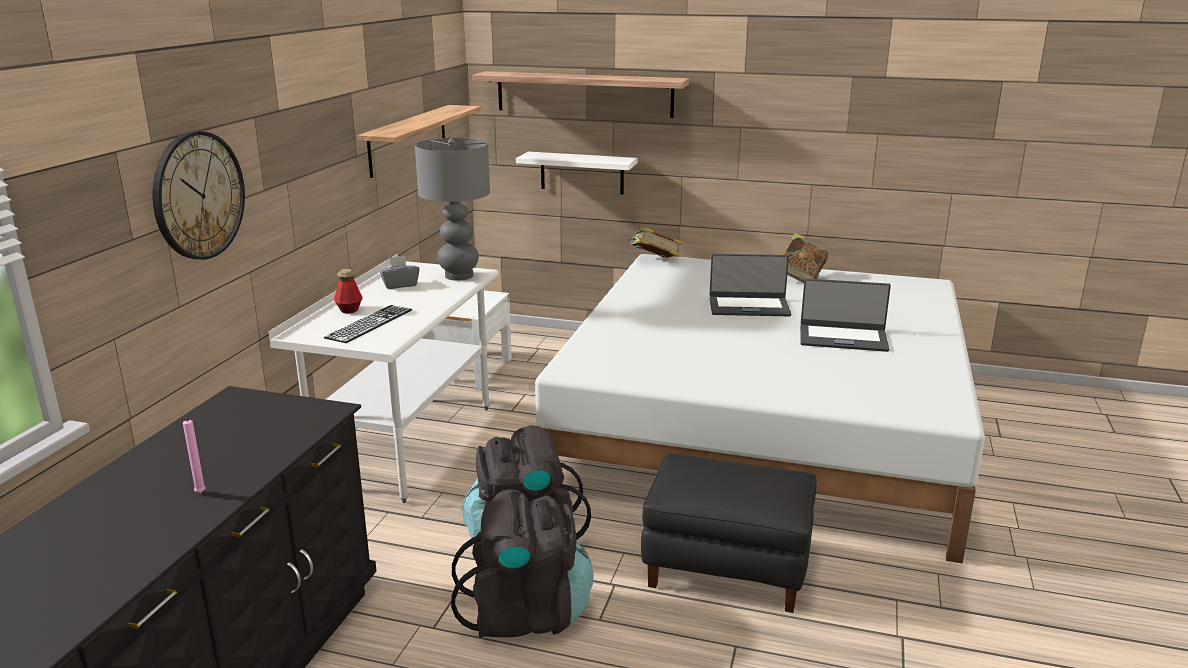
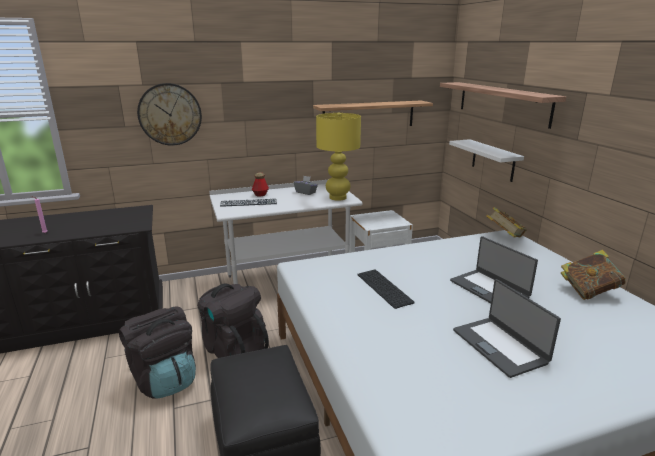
camera: 55 degrees right, 0 degrees up
(458, 276) = (337, 197): grey table lamp -> yellow table lamp
(687, 344) = (385, 288): none -> keyboard

